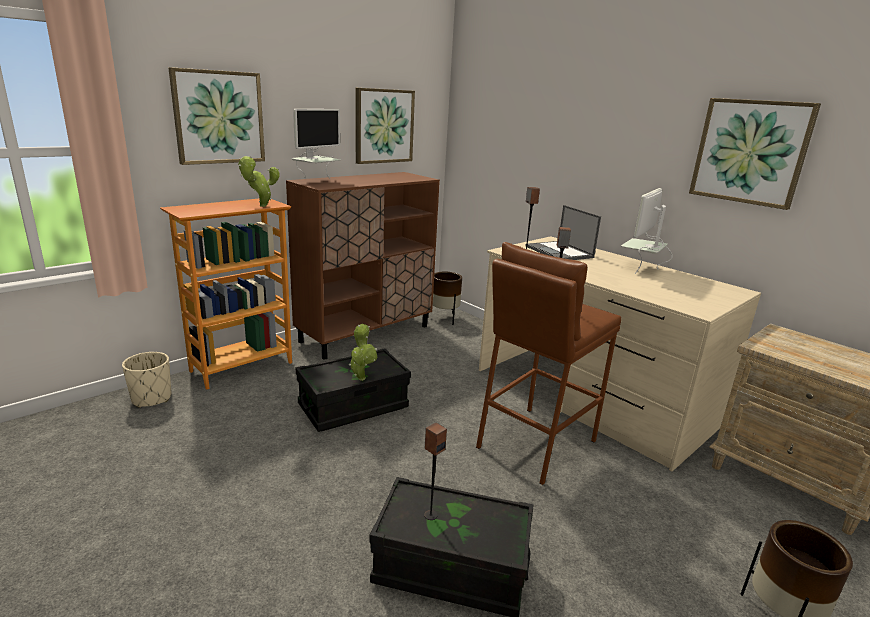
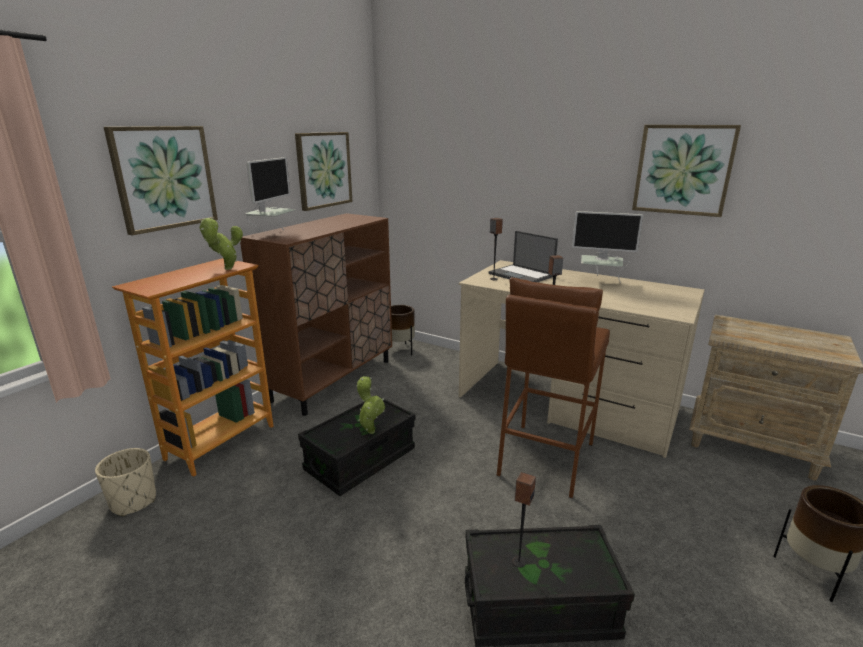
camera: 15 degrees left, 0 degrees up
(641, 269) = (599, 281): monitor -> monitor turned 90 degrees counterclockwise

